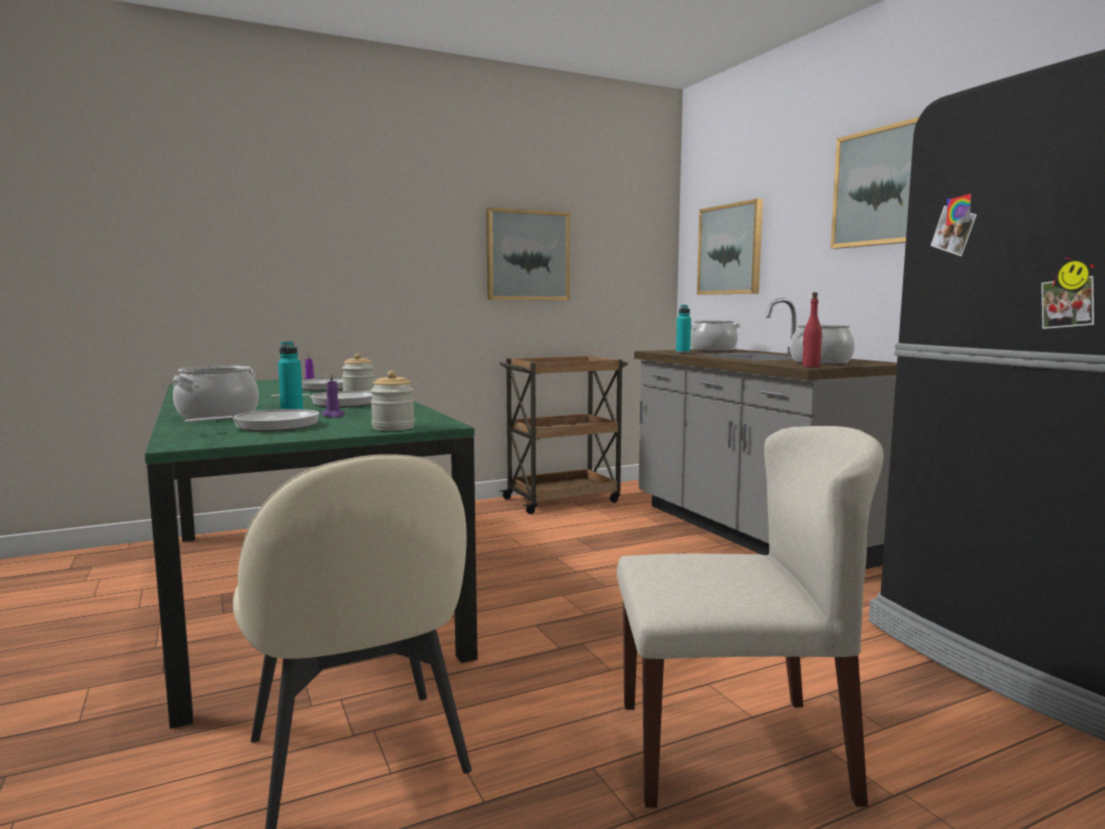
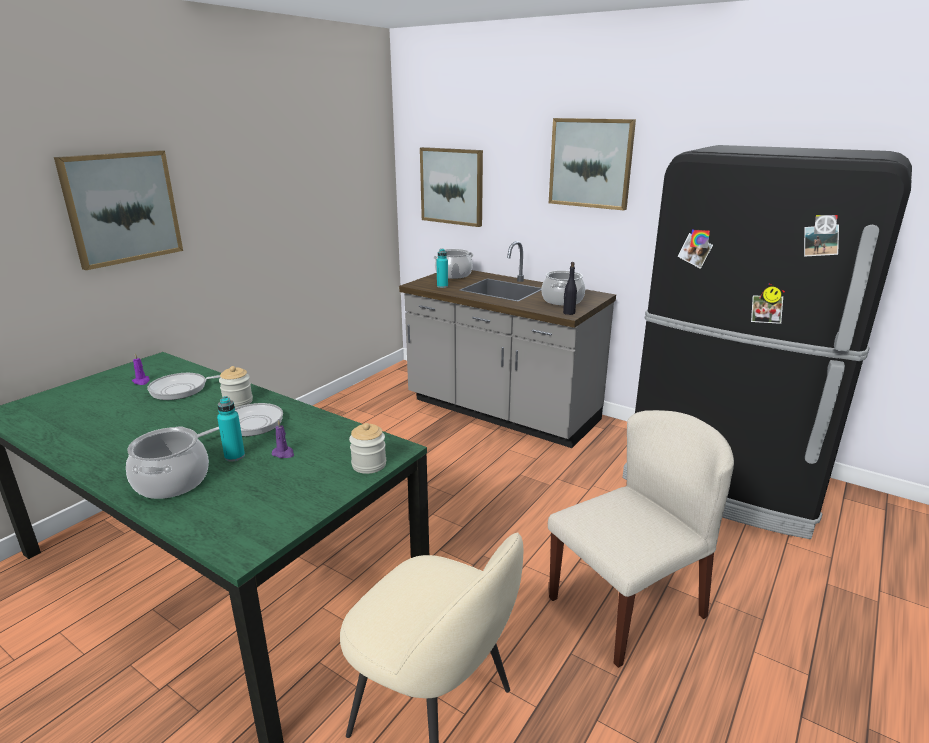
camera: 30 degrees left, 15 degrees up
(271, 426) = (262, 491): frying pan -> none
(527, 255) = (287, 204): picture -> picture (122, 208)
(563, 500) = (345, 408): brown cart -> none
(810, 366) = (568, 313): red bottle -> black bottle

